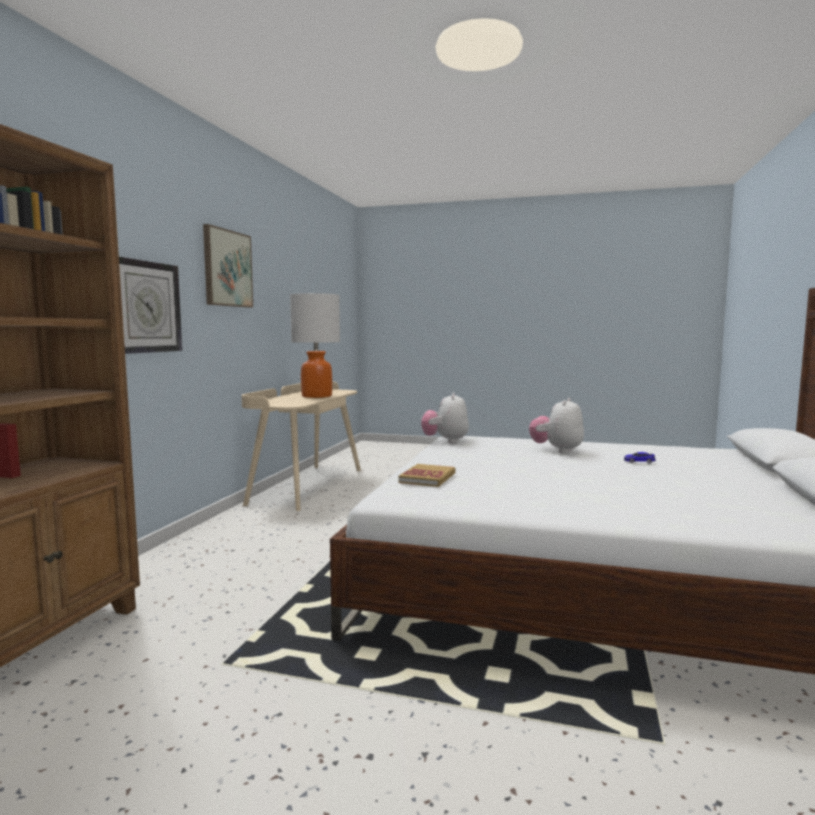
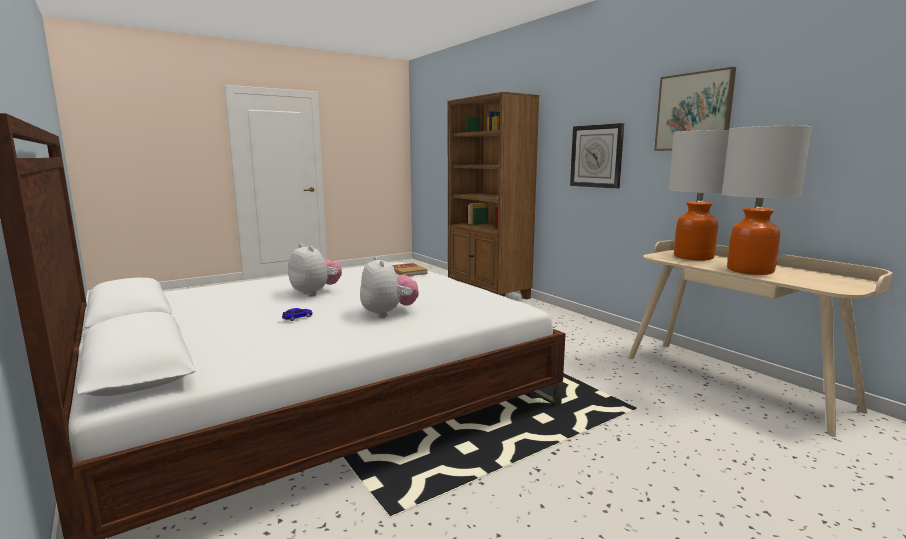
camera: 130 degrees right, 5 degrees up
(279, 402) = (693, 257): none -> table lamp
(445, 441) = (504, 300): plush toy -> plush toy (315, 293)

